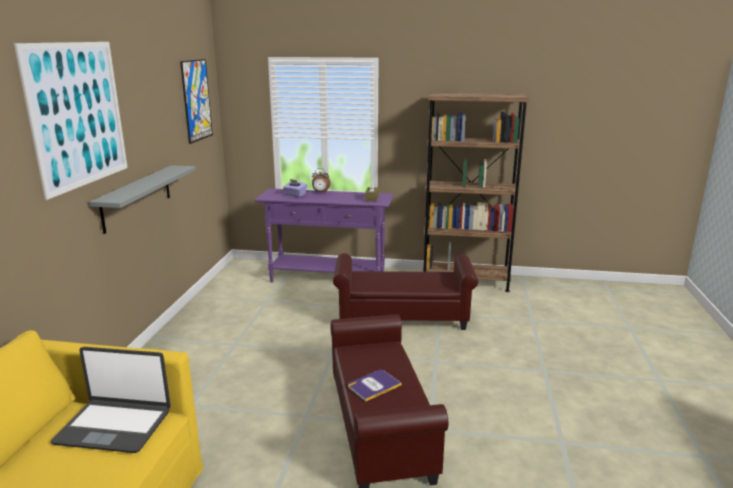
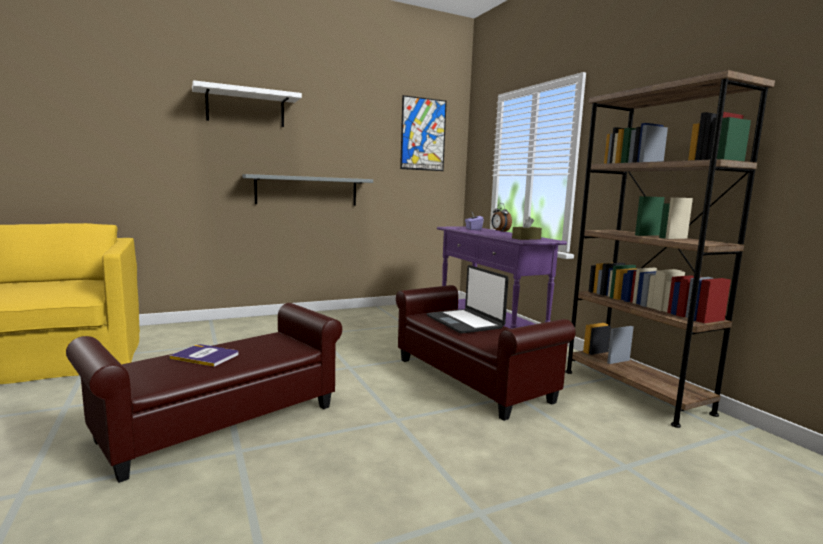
camera: 55 degrees right, 10 degrees down
(78, 115) = (245, 108): picture -> white shelf
(114, 426) = (70, 289): laptop -> laptop (465, 322)

